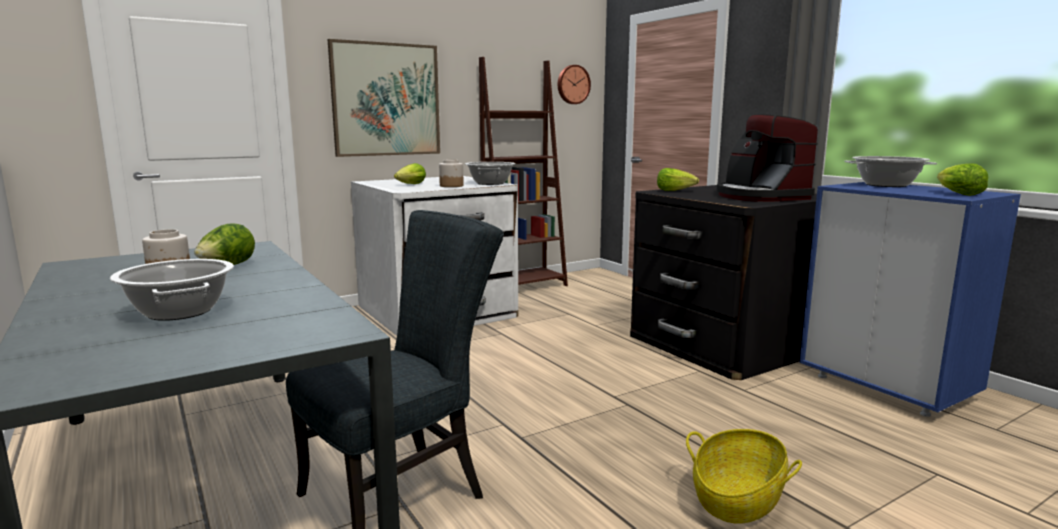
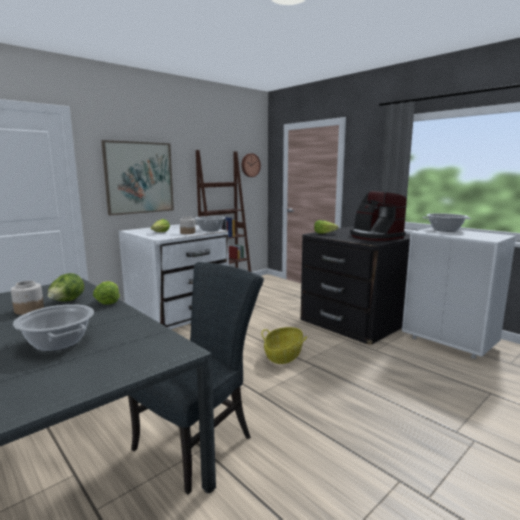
camera: 10 degrees left, 0 degrees up
(737, 499) = (394, 420): basket -> basket (283, 355)
(888, 388) = (450, 342): blue cabinet -> white cabinet
(957, 194) = (486, 237): lettuce -> lettuce (108, 301)

